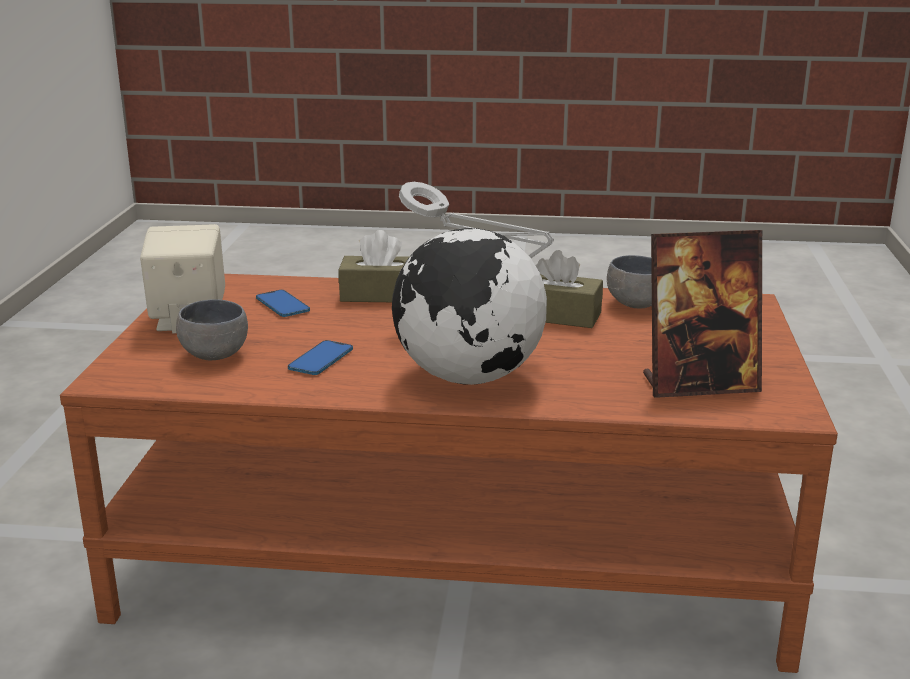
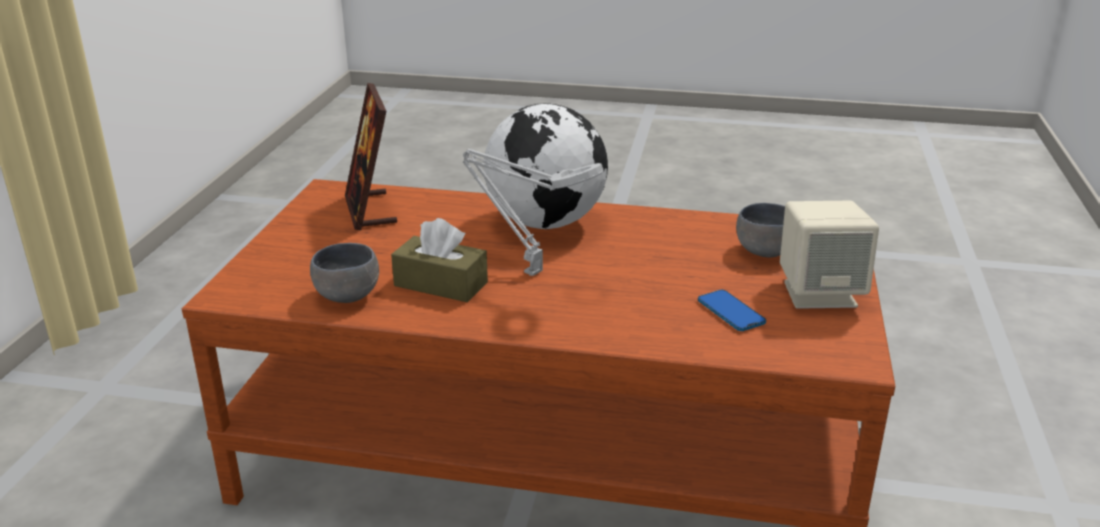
camera: 175 degrees left, 5 degrees up
(321, 359) = (669, 243): phone -> none
(381, 295) = (623, 324): brown tissue box -> none
(699, 384) = (370, 210): picture frame -> picture frame turned 105 degrees counterclockwise

